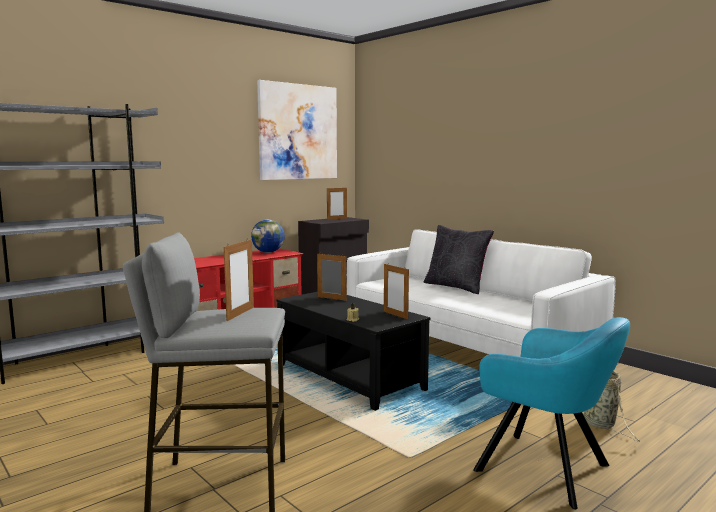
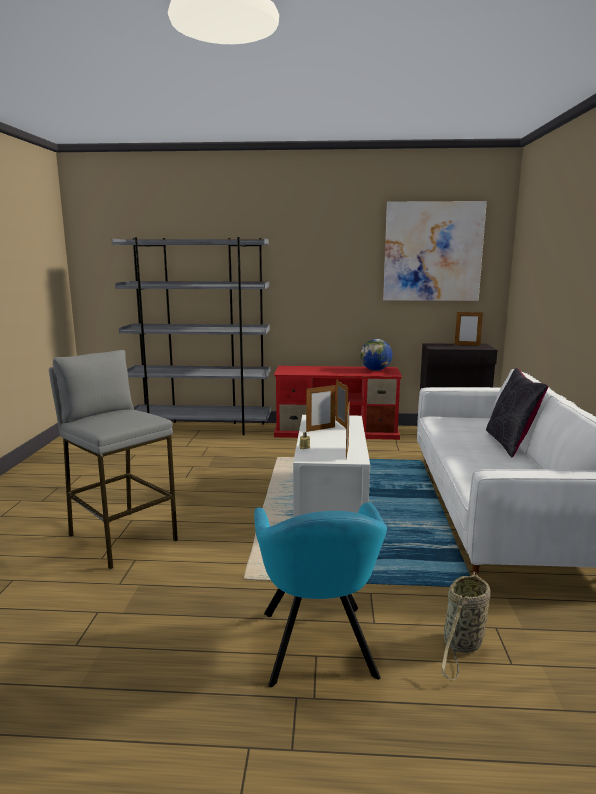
camera: 45 degrees right, 5 degrees up
(240, 314) = (126, 417): picture frame -> picture frame (320, 429)
(349, 377) = (330, 501): black coffee table -> white coffee table

